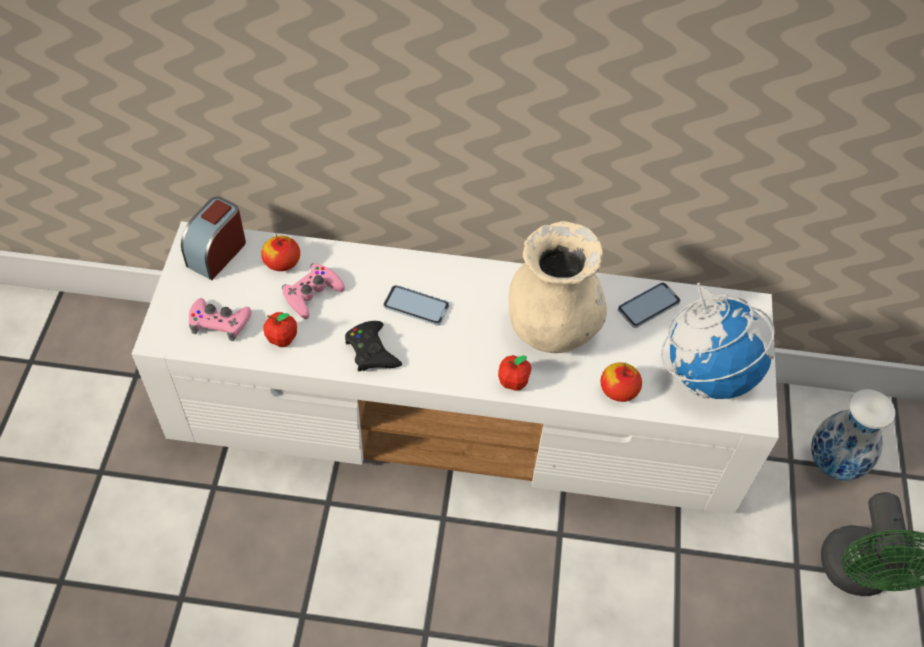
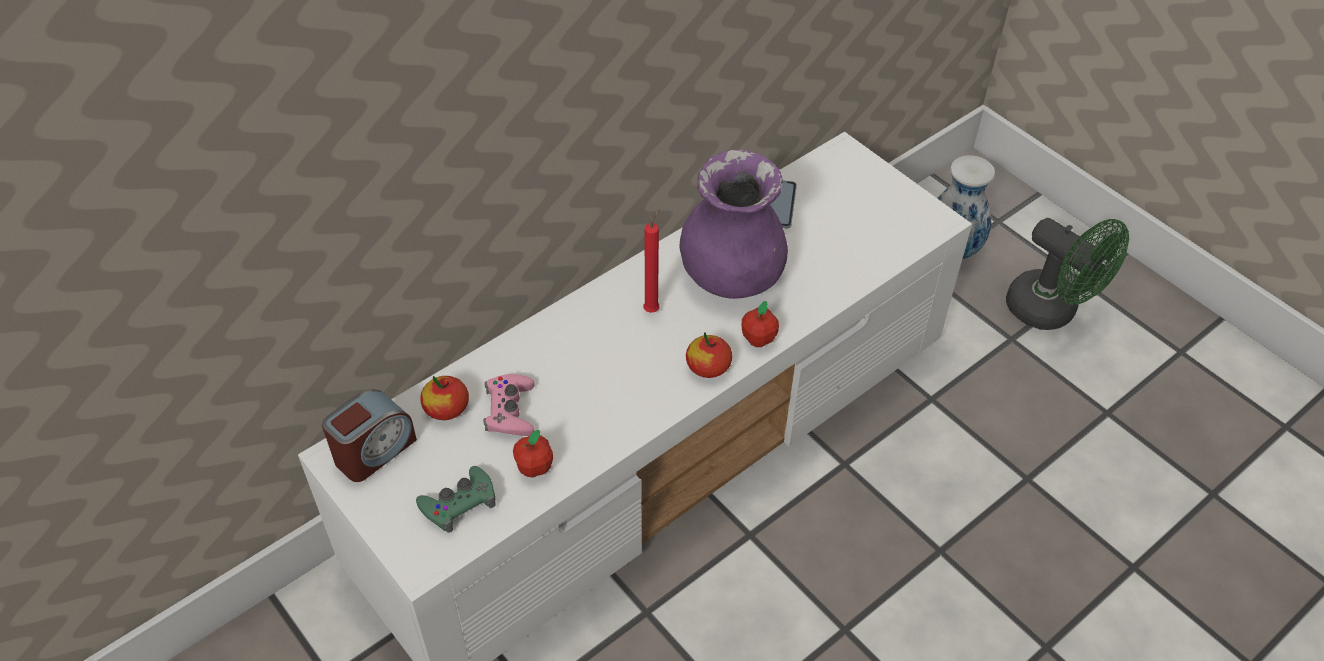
camera: 45 degrees left, 5 degrees down
(217, 253) = (374, 451): alarm clock -> alarm clock turned 120 degrees counterclockwise
(219, 322) = (459, 503): pink game controller -> green game controller
(371, 351) = (622, 411): black game controller -> none
(416, 306) = (610, 347): phone -> none
(473, 305) = (653, 309): none -> red candle
(550, 327) = (731, 276): beige vase -> purple vase
(618, 390) = (836, 280): apple -> apple (708, 367)
(707, 373) = (876, 219): globe -> none

